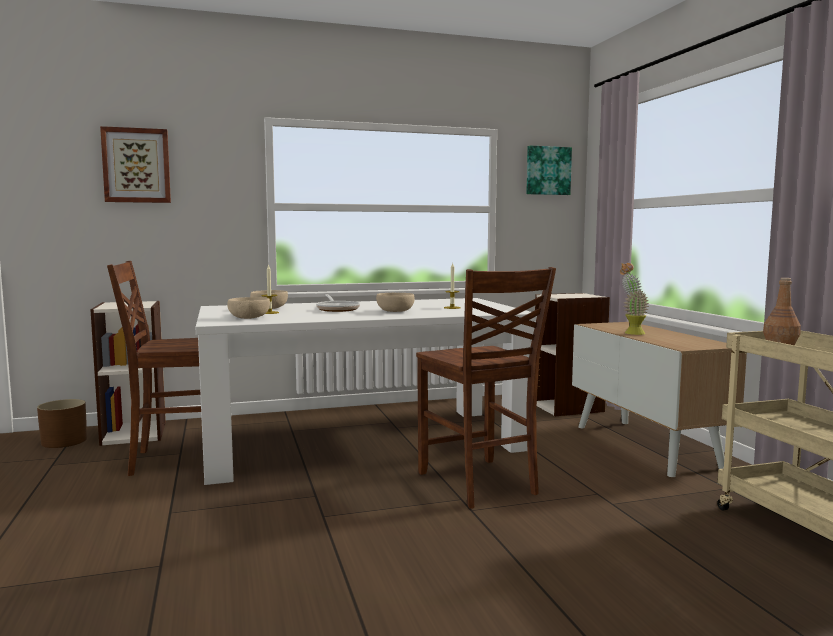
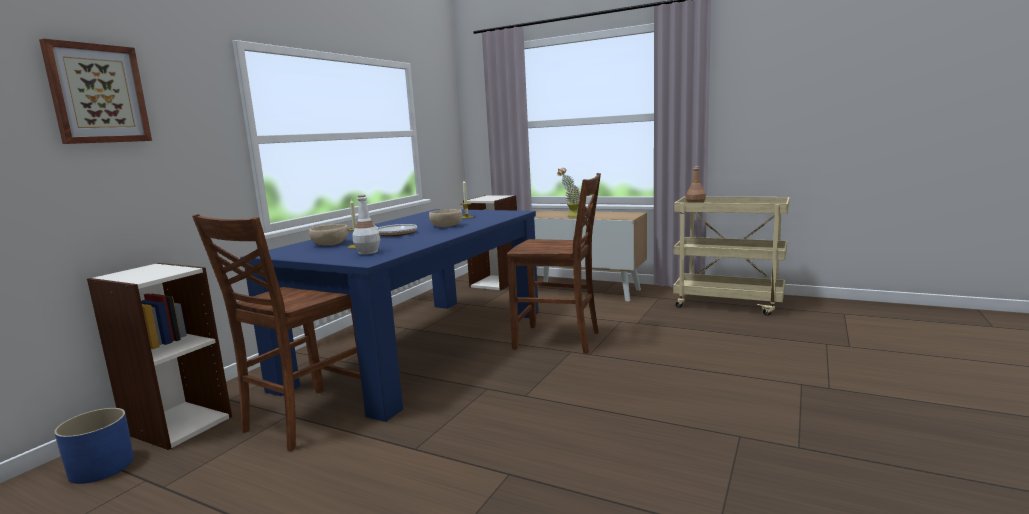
camera: 45 degrees left, 5 degrees up
(64, 441) = (101, 467): brown planter -> blue planter
(249, 317) = (368, 252): beige bowl -> white bottle
(363, 441) = (422, 346): white dining table -> blue dining table
(547, 171) = (441, 99): picture -> none

